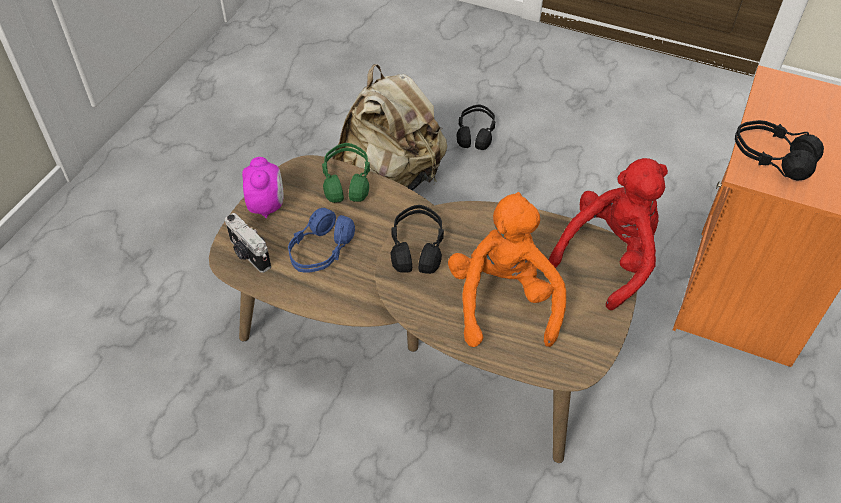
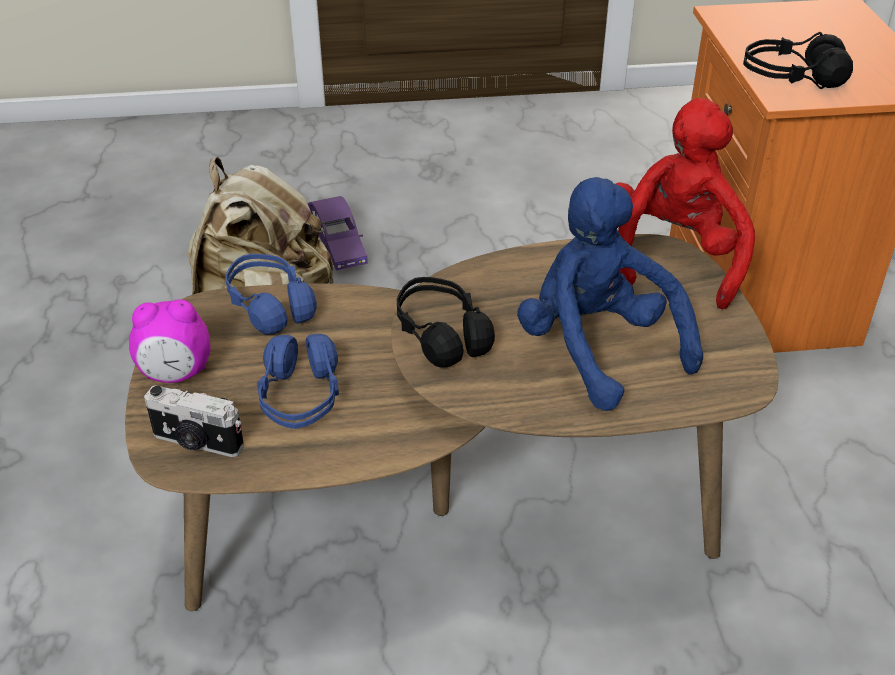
camera: 30 degrees left, 10 degrees down
(267, 205) = (176, 374): alarm clock -> alarm clock turned 120 degrees clockwise
(347, 181) = (269, 306): green headphones -> blue headphones
(475, 134) = (336, 243): black headphones -> purple toy car
(503, 301) = (597, 349): orange plush toy -> blue plush toy

